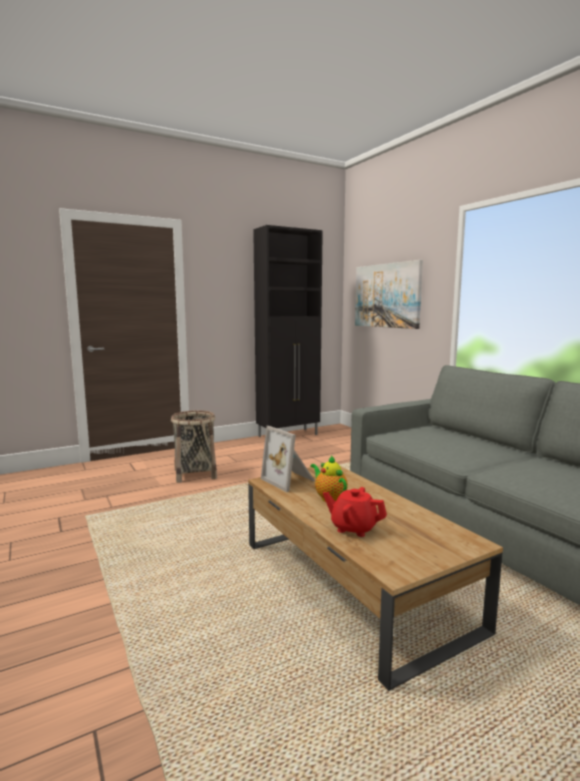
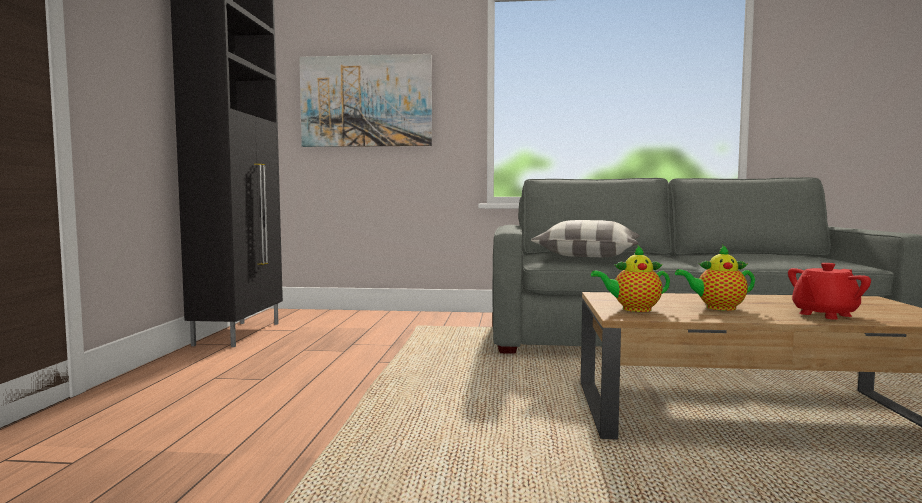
camera: 55 degrees left, 5 degrees down
(195, 474) = (244, 416): basket -> none
(290, 480) = (633, 309): picture frame -> teapot
(423, 438) = (587, 256): none -> pillow

